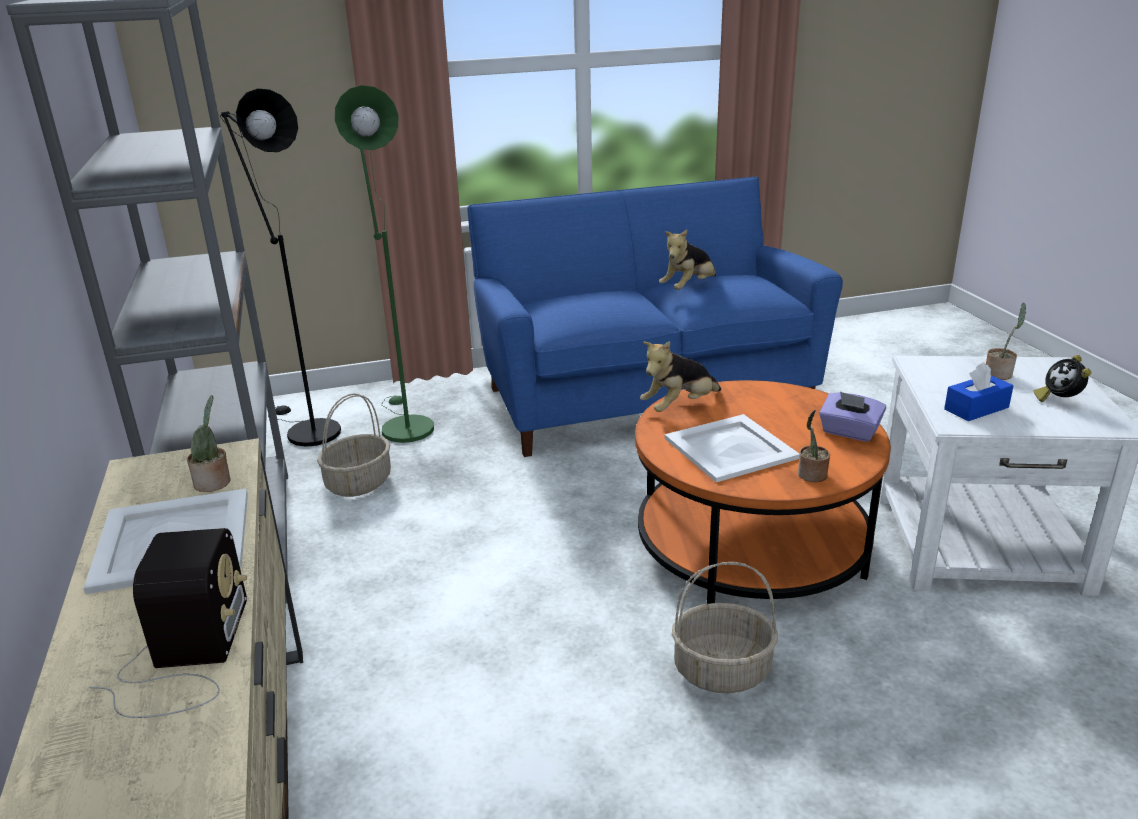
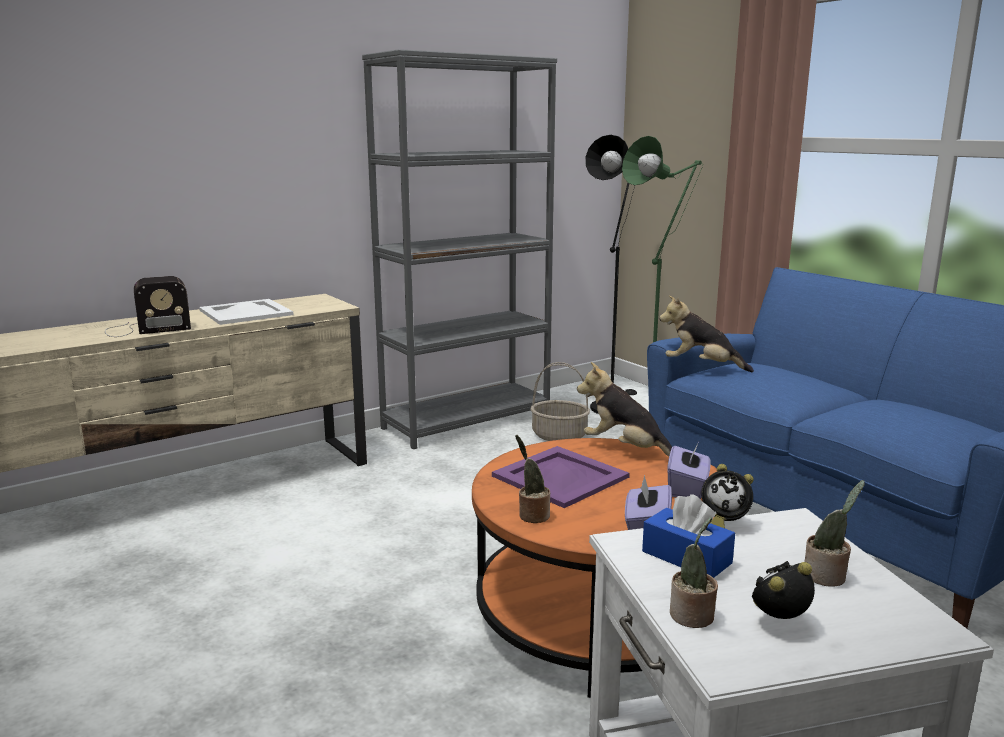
camera: 70 degrees right, 10 degrees down
(214, 483) = (304, 309): potted plant -> potted plant (692, 617)
(689, 288) = (874, 403): plush toy -> plush toy (701, 366)
(721, 671) = (399, 618): basket -> none
(729, 448) = (560, 476): white tray -> purple tray
(775, 400) = (687, 488): none -> purple tissue box
(924, 386) = (722, 525): none -> alarm clock

